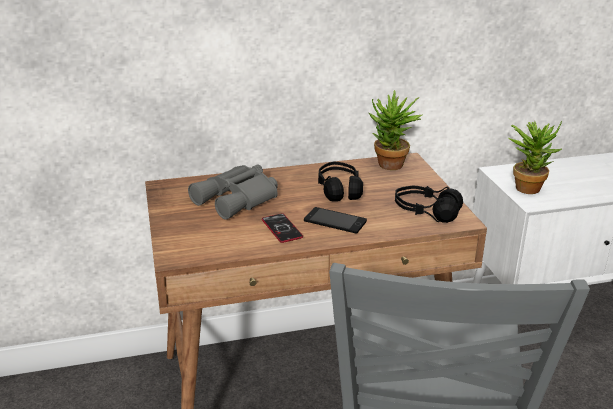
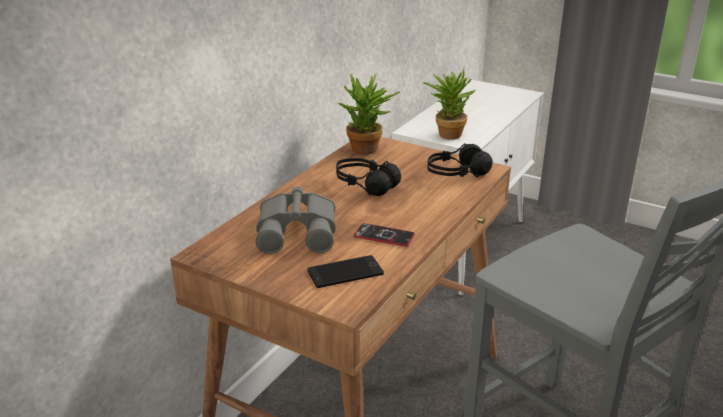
camera: 45 degrees left, 0 degrees up
(335, 221) = (410, 210): phone -> phone (345, 272)

